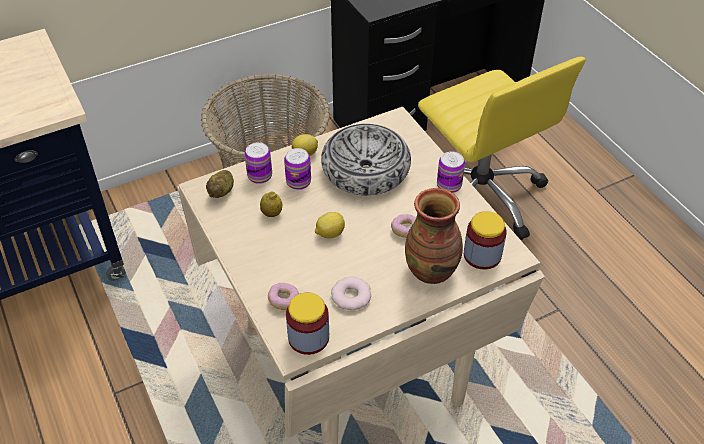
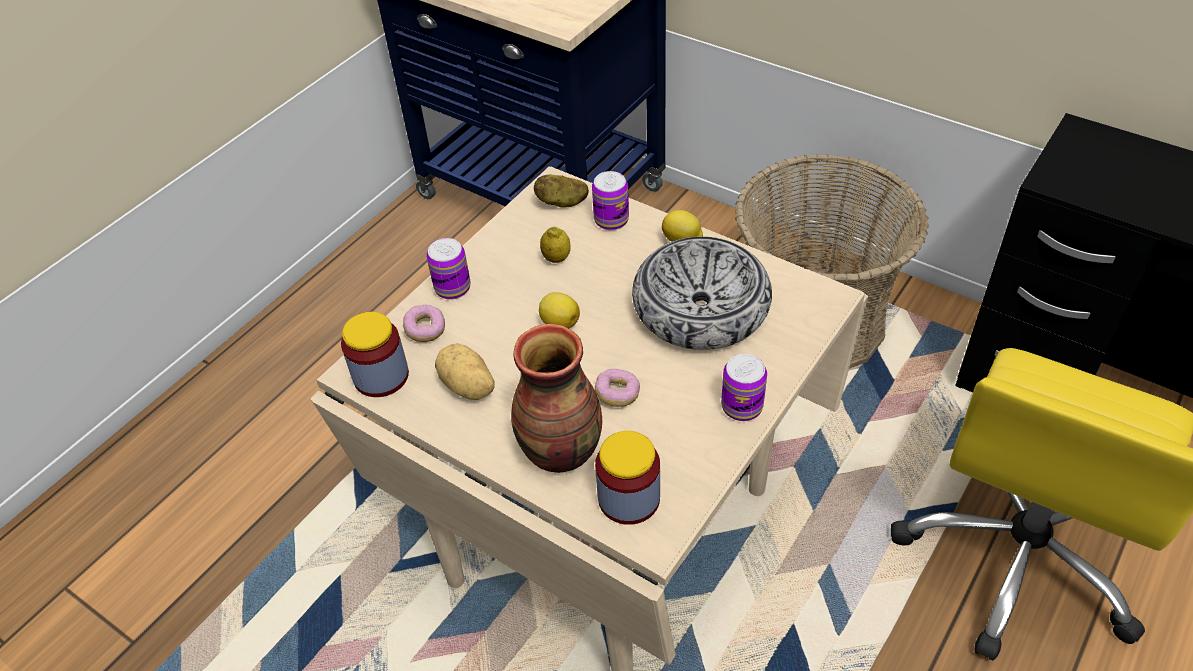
camera: 65 degrees right, 0 degrees up
(298, 182) = (627, 256): can -> can (452, 288)
(351, 296) = (467, 387): donut -> potato

